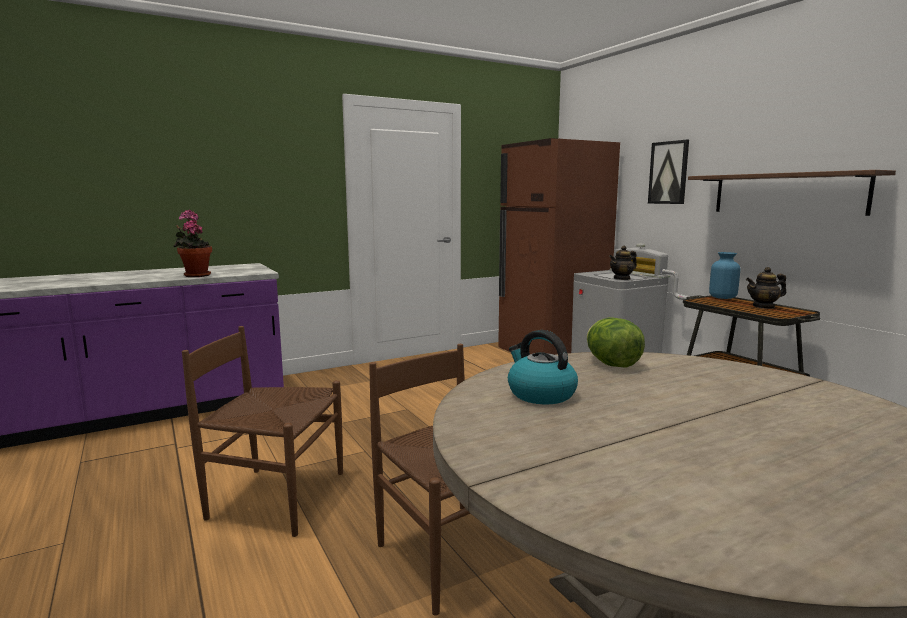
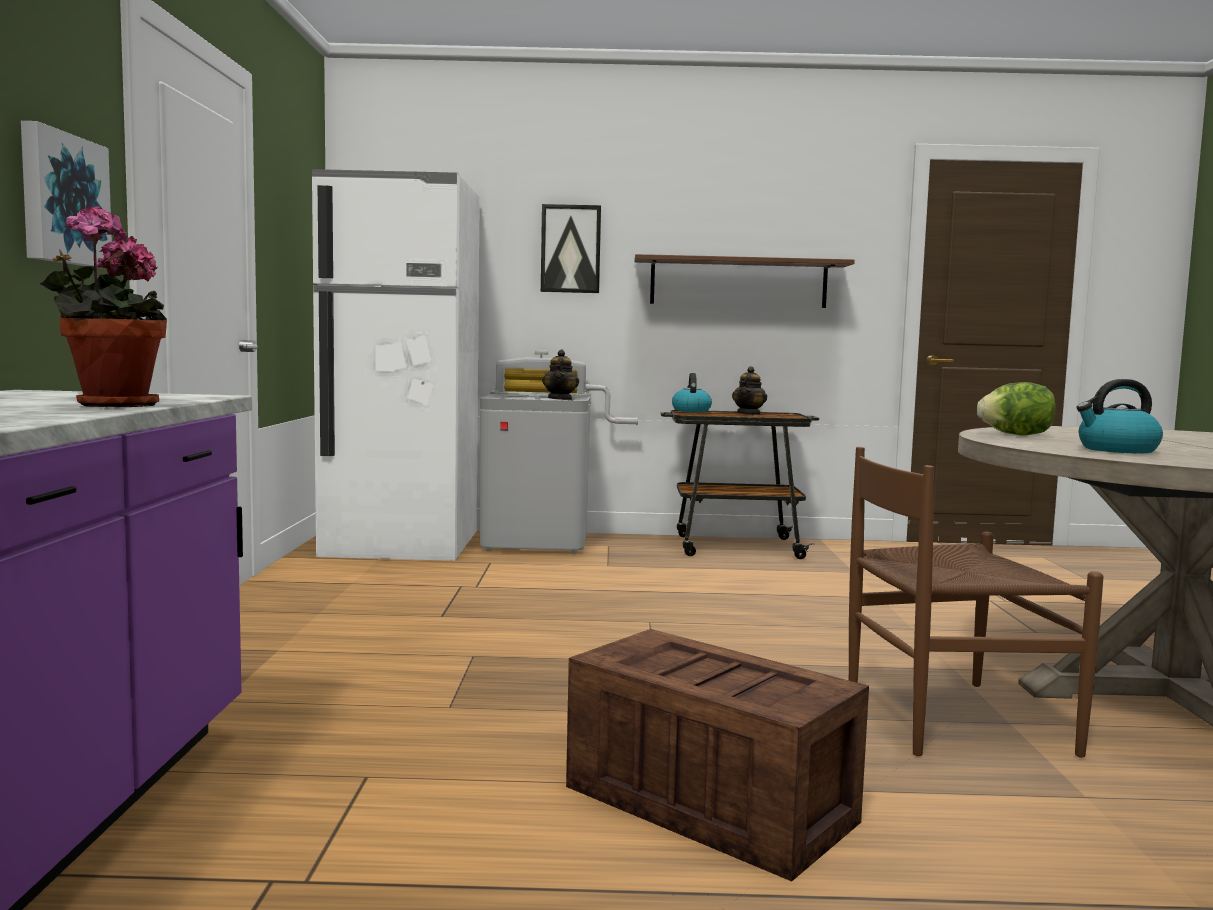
camera: 60 degrees left, 5 degrees down
(275, 498) = (704, 803): brown chair -> crate
(295, 191) = (62, 199): none -> picture
(552, 350) = (403, 543): brown fridge -> white fridge
(722, 297) = (691, 411): blue vase -> kettle

